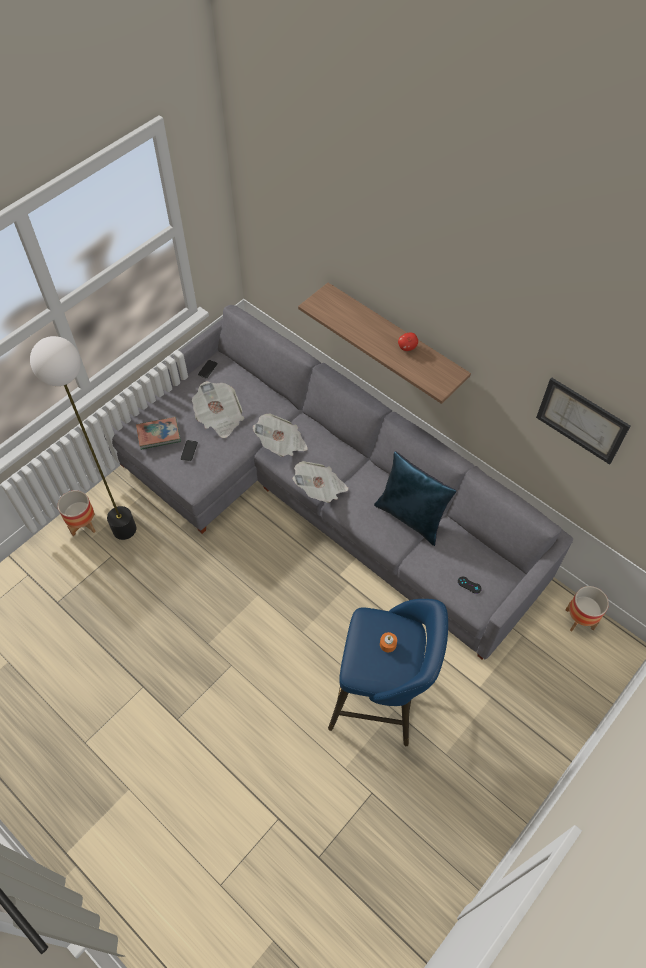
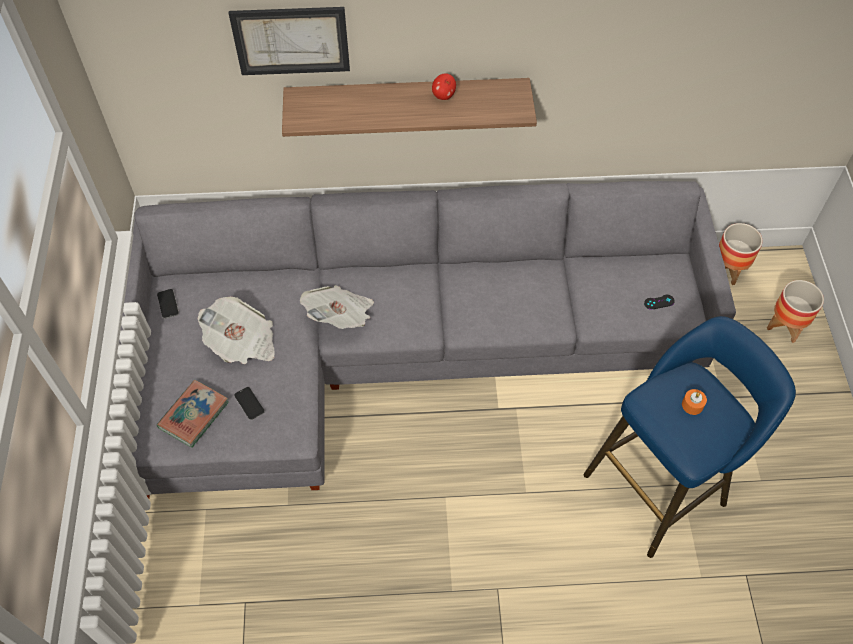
camera: 45 degrees left, 0 degrees up
(83, 524) = (172, 600): planter -> planter (786, 326)
(124, 529) = (227, 562): floor lamp -> none
(320, 489) = (430, 329): newspaper -> none
(411, 517) = (542, 284): blue pillow -> none
(581, 420) = (691, 43): picture -> picture (291, 40)

